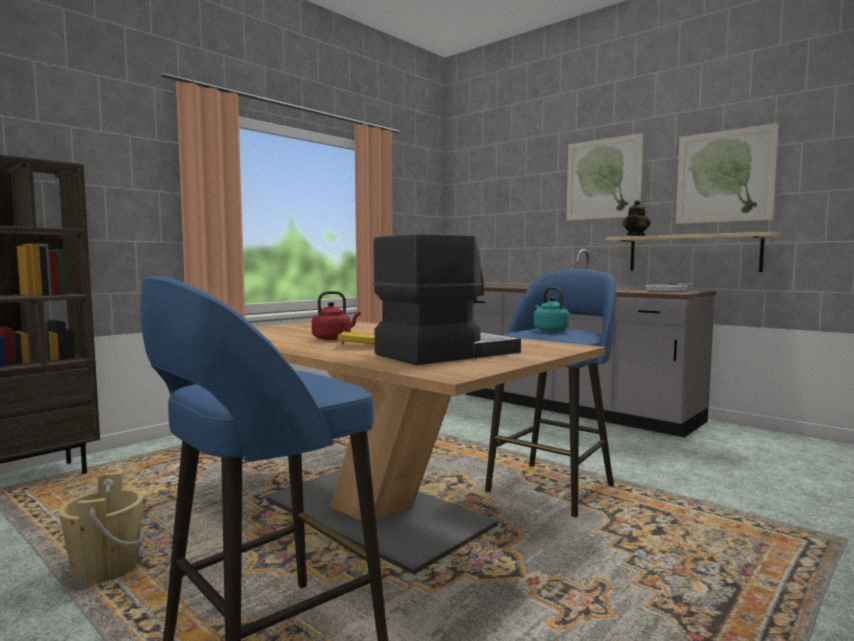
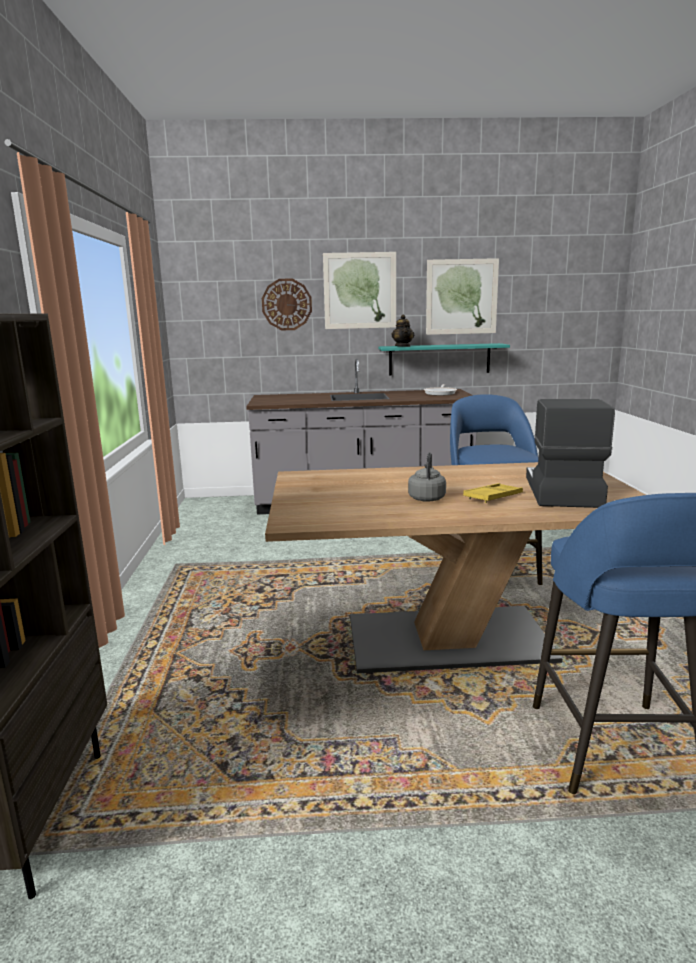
camera: 45 degrees left, 10 degrees up
(106, 568) = (396, 794): beige bucket -> none
(334, 338) = (427, 498): red kettle -> grey kettle
(534, 197) = (287, 304): none -> wall clock
(549, 330) = (496, 450): turquoise kettle -> none
(692, 253) = (439, 359): beige shelf -> turquoise shelf

